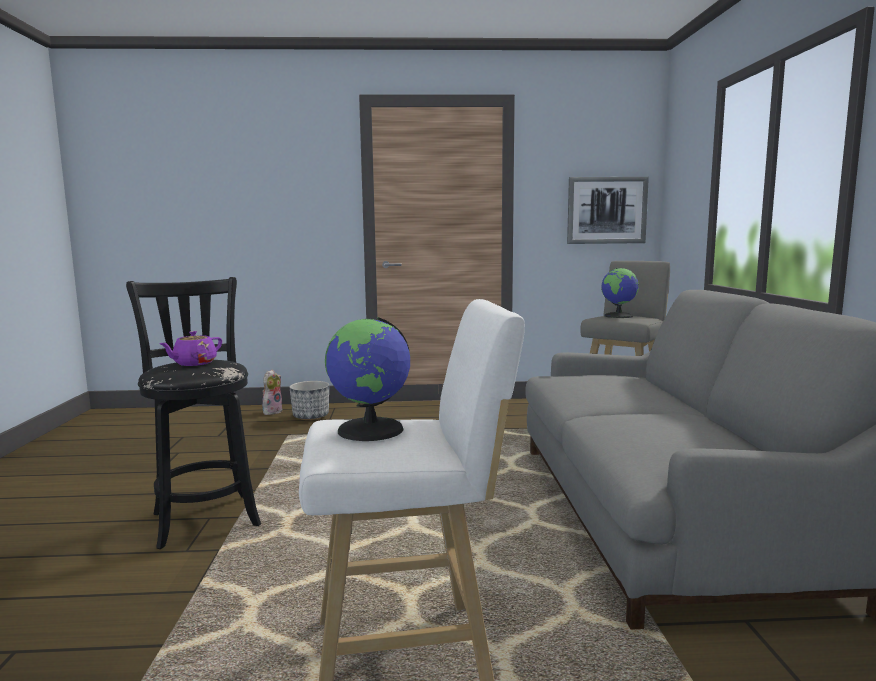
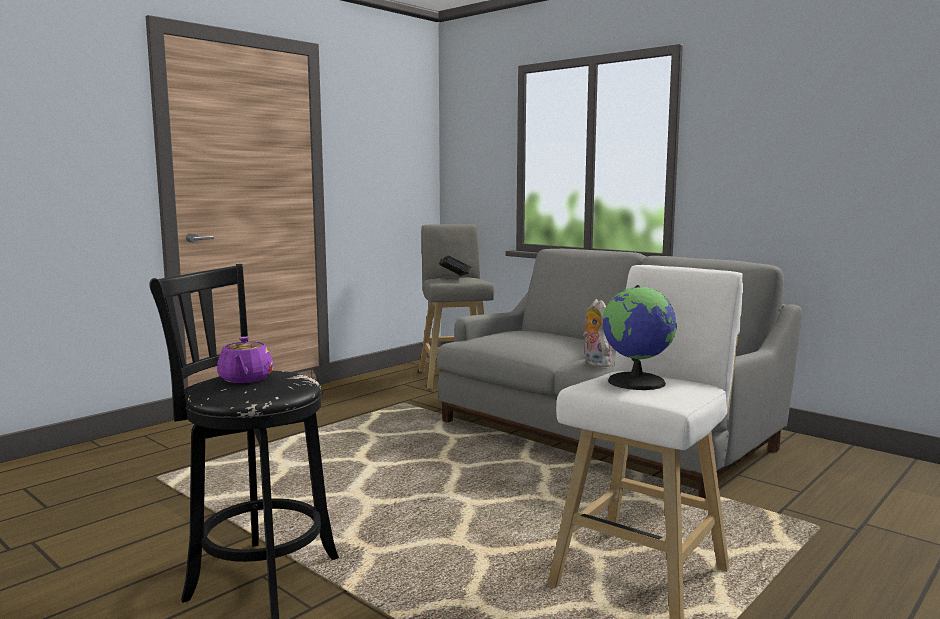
camera: 45 degrees left, 0 degrees up
(272, 411) = (60, 461): plush toy -> plush toy (594, 363)
(311, 417) = (135, 452): planter -> none
(606, 210) = (401, 174): picture -> none
(619, 316) = (455, 278): globe -> book

